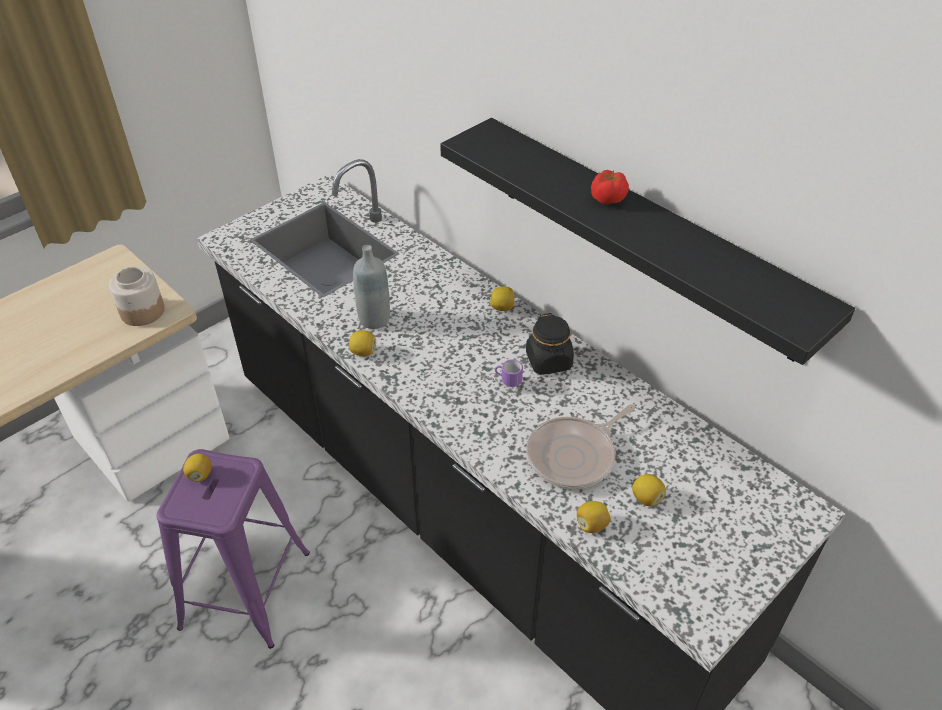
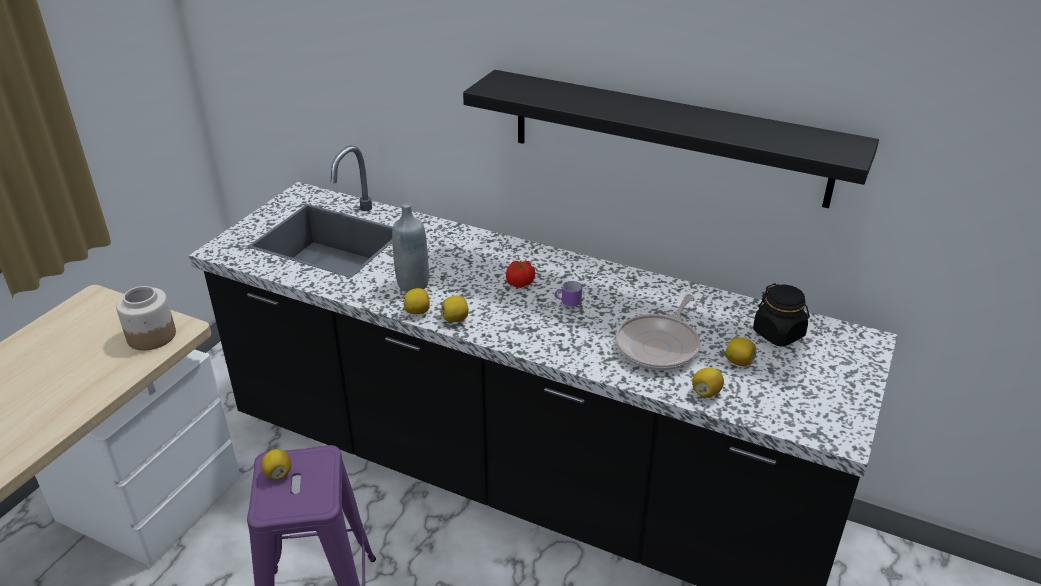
camera: 20 degrees left, 10 degrees down
(502, 307) = (527, 252): lemon -> lemon (455, 319)
(549, 361) = (593, 282): black jar -> black jar (778, 334)
(607, 199) = (637, 105): tomato -> tomato (520, 283)

